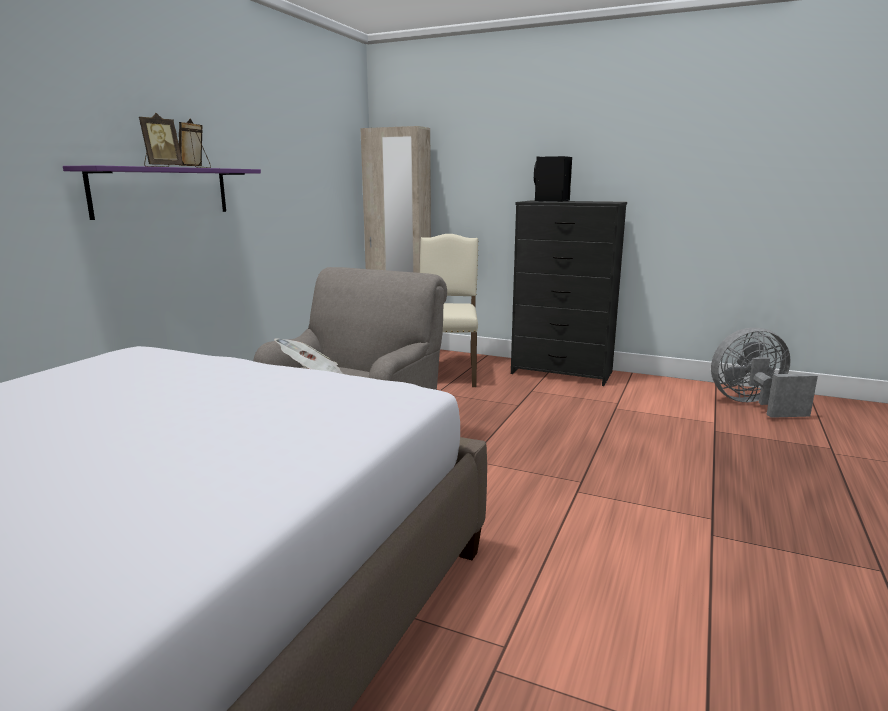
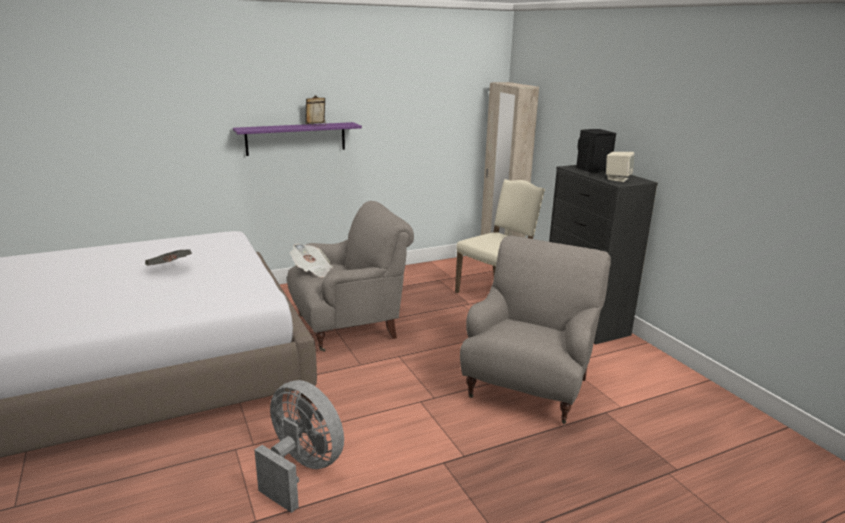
camera: 40 degrees right, 5 degrees up
(145, 409) = (170, 269): none -> newspaper
(162, 166) = (287, 127): picture frame -> none
(595, 202) = (617, 179): none -> beige speaker
(630, 436) = (529, 387): none -> grey armchair
(753, 405) = (696, 410): grey fan -> grey fan (301, 470)

